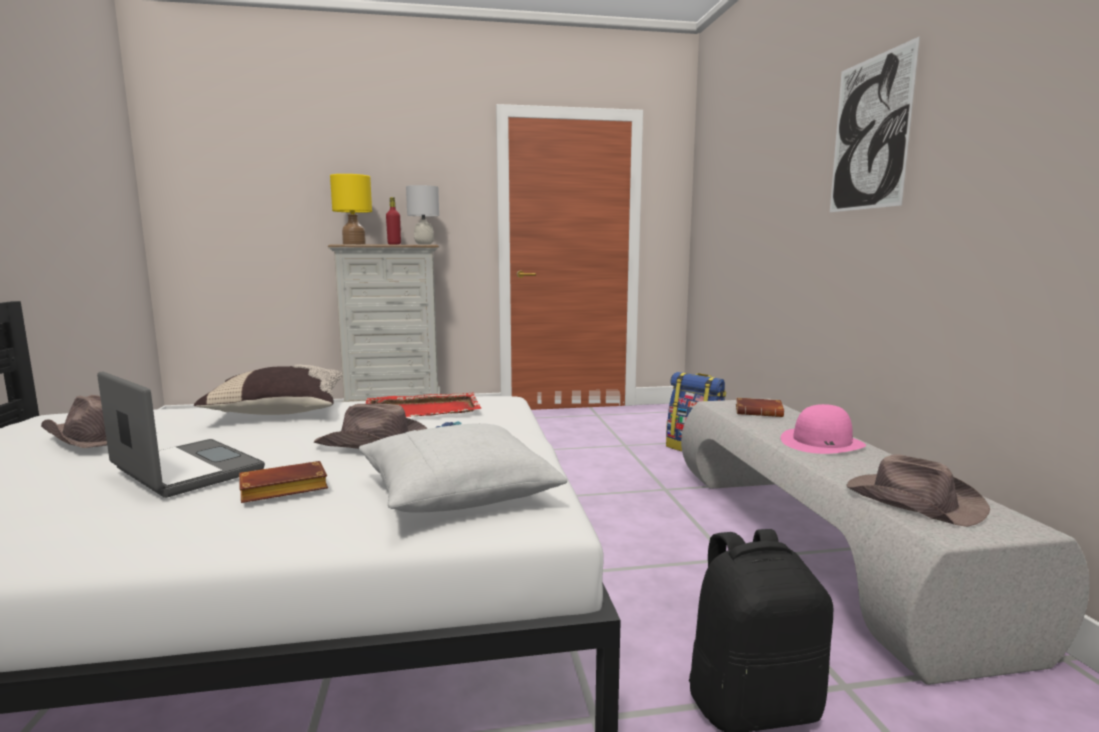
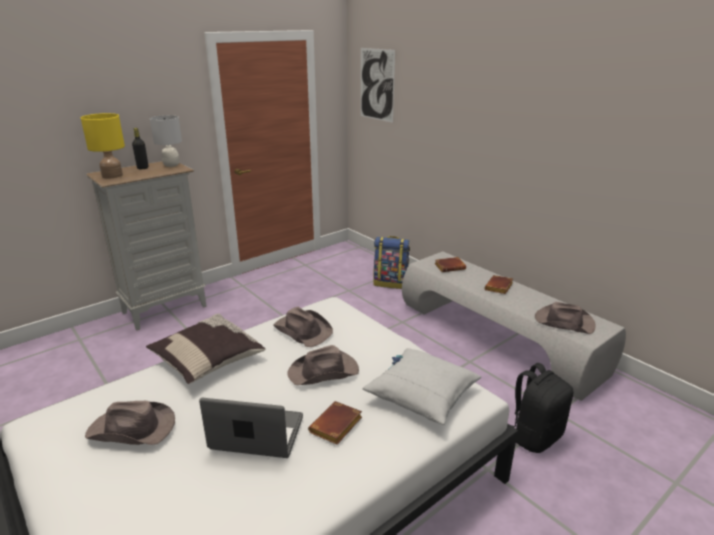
camera: 30 degrees left, 15 degrees up
(394, 244) = (143, 168): red bottle -> black bottle
(423, 410) = (303, 330): red tray -> brown hat
(822, 442) = (499, 288): pink hat -> brown book
(870, 134) = (512, 108): picture -> picture (376, 85)

